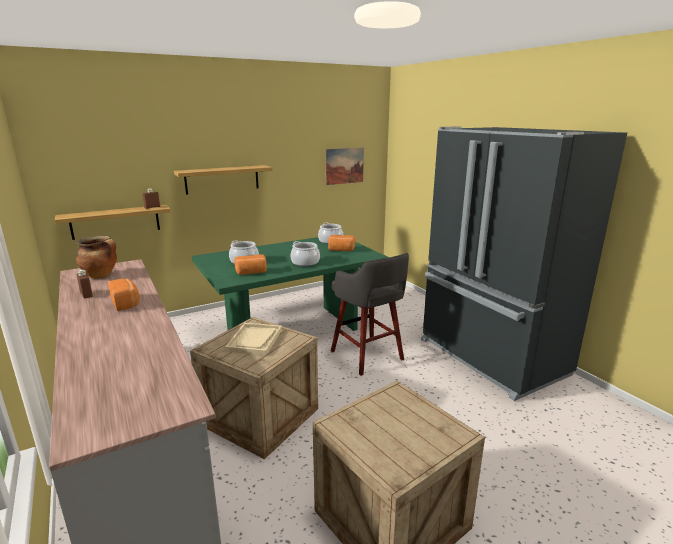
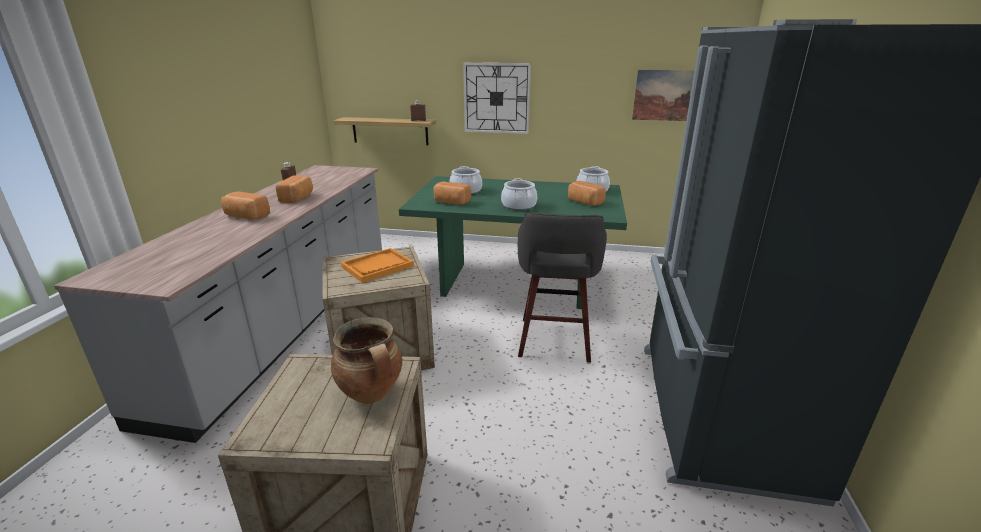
camera: 40 degrees right, 5 degrees up
(101, 276) = (327, 174): cooking pot -> cooking pot (372, 394)
(112, 332) = (246, 216): none -> bread
(222, 179) = (496, 98): shelf -> wall clock
(255, 340) = (377, 267): beige tray -> orange tray

